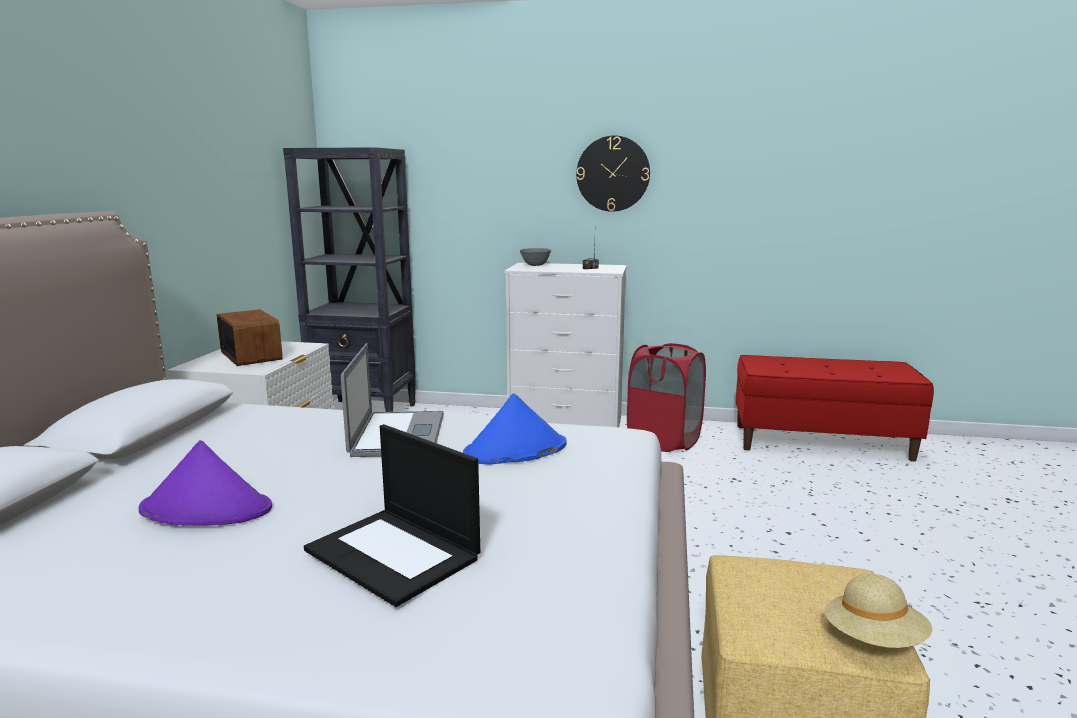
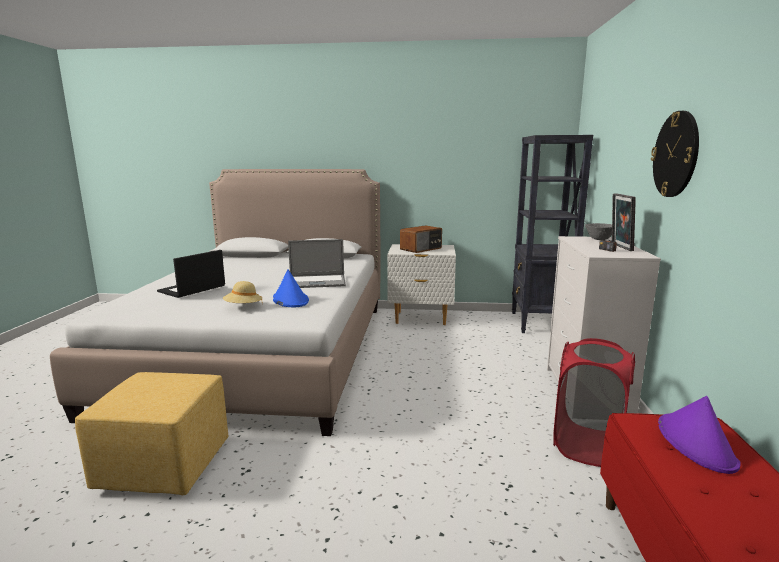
camera: 85 degrees right, 0 degrees up
(207, 509) = (246, 270): purple hat -> purple hat (696, 444)
(577, 265) = (619, 247): none -> picture frame
(874, 640) = (109, 403): beige hat -> beige hat (243, 307)

